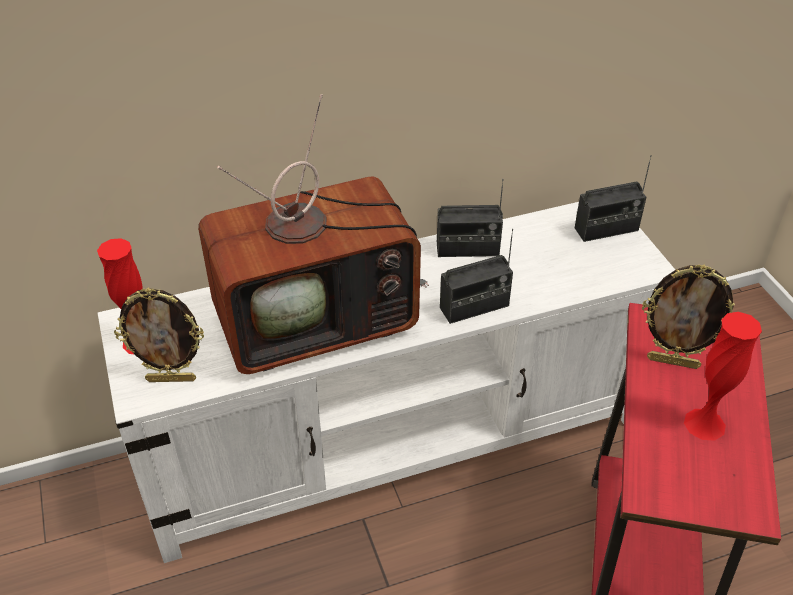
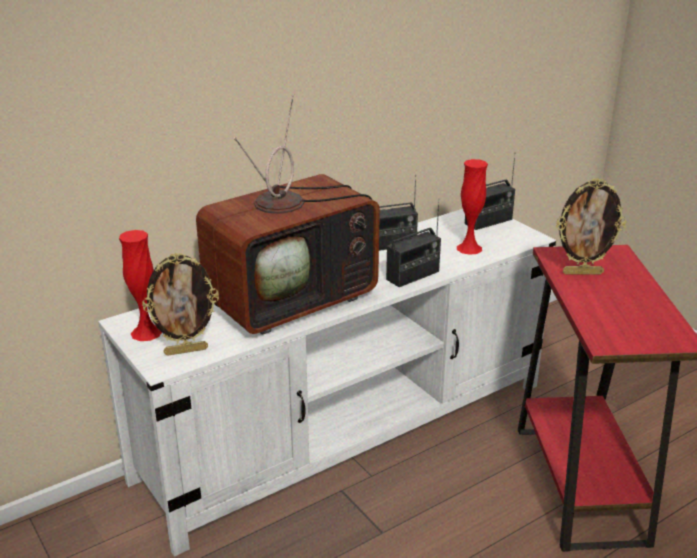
camera: 15 degrees left, 15 degrees down
(704, 424) = (623, 301): red vase -> red vase (469, 248)

